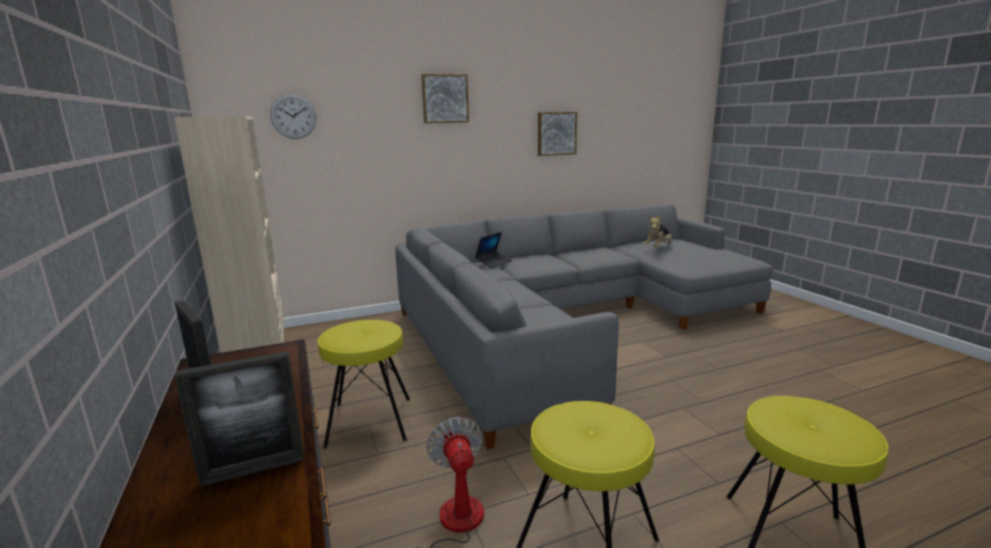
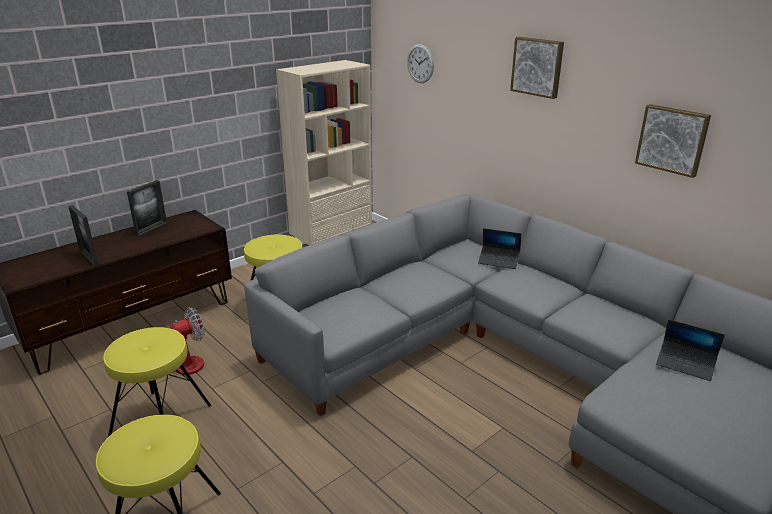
camera: 70 degrees right, 10 degrees up
(658, 248) = (685, 364): plush toy -> laptop

